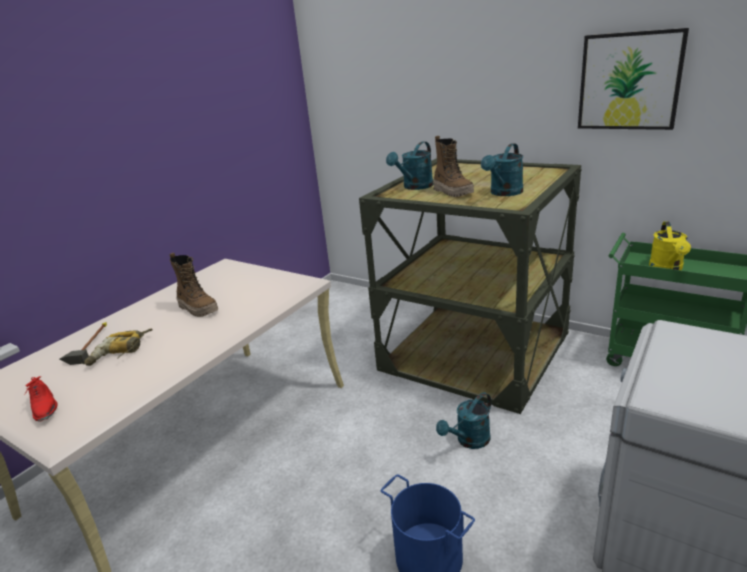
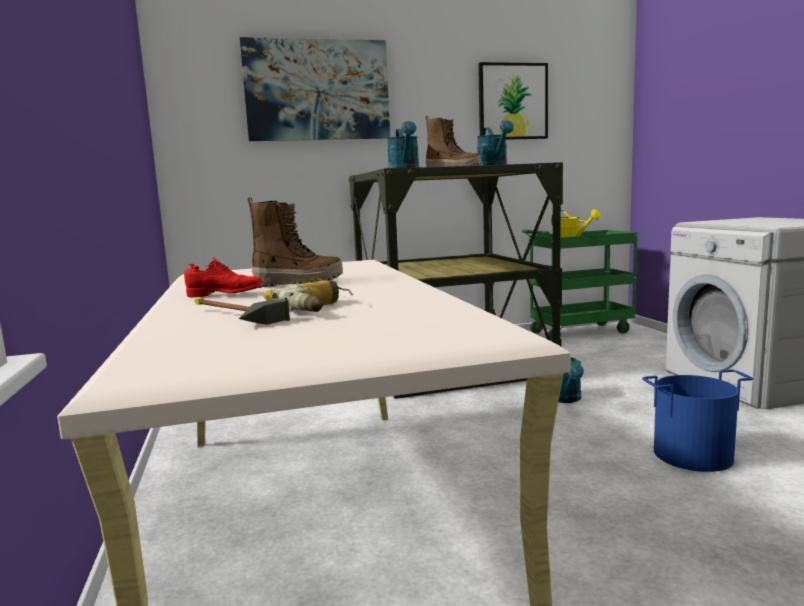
camera: 50 degrees left, 15 degrees down
(45, 408) = (385, 338): red shoe -> red shoe (226, 295)
(416, 76) = (317, 90): none -> picture

